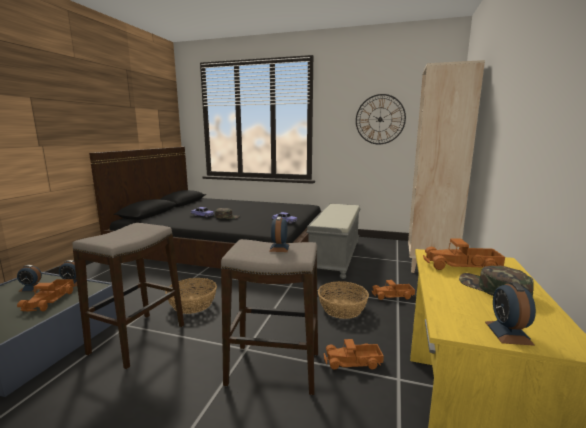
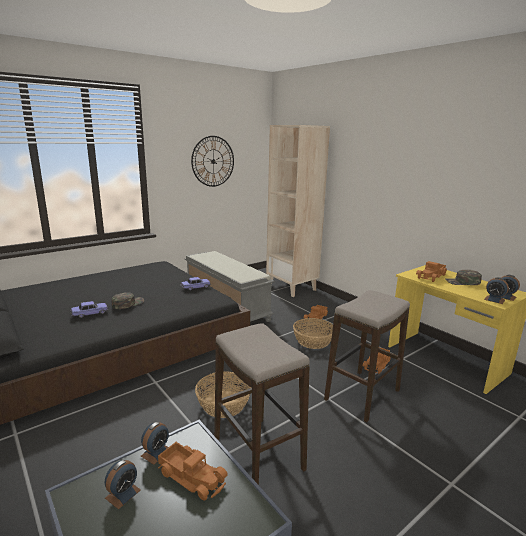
camera: 55 degrees left, 5 degrees up
(279, 248) = (372, 301): alarm clock -> alarm clock (494, 300)

